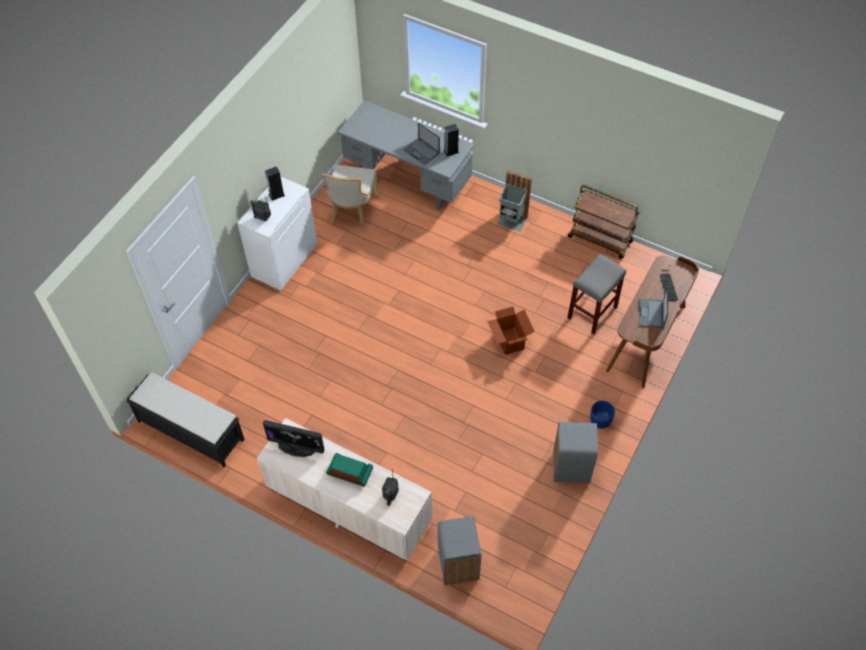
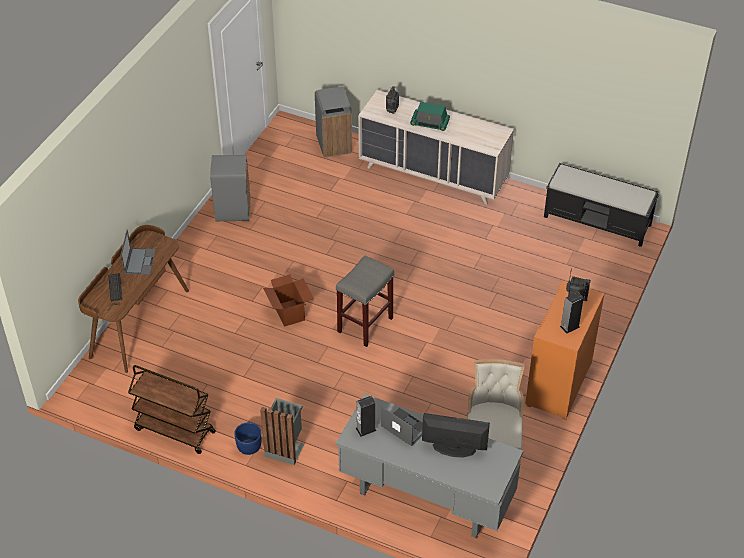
camera: 175 degrees right, 10 degrees down
(284, 260) = (559, 384): white cabinet -> orange cabinet
(296, 447) = (481, 137): monitor -> monitor (454, 448)
(592, 312) = (195, 346): grey stool -> grey stool (365, 325)
(600, 420) = (200, 248): blue planter -> blue planter (249, 446)

